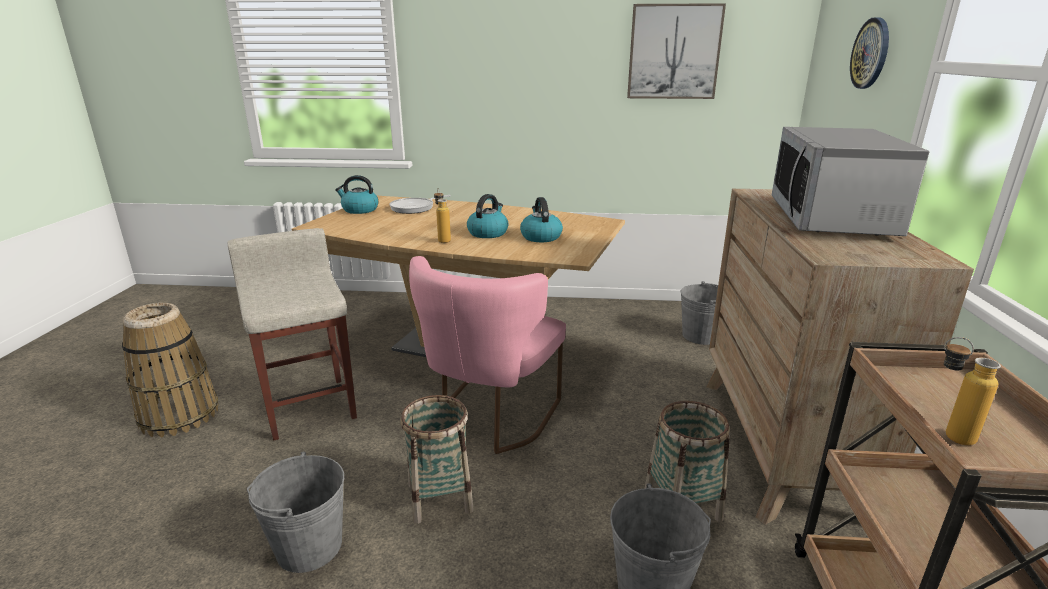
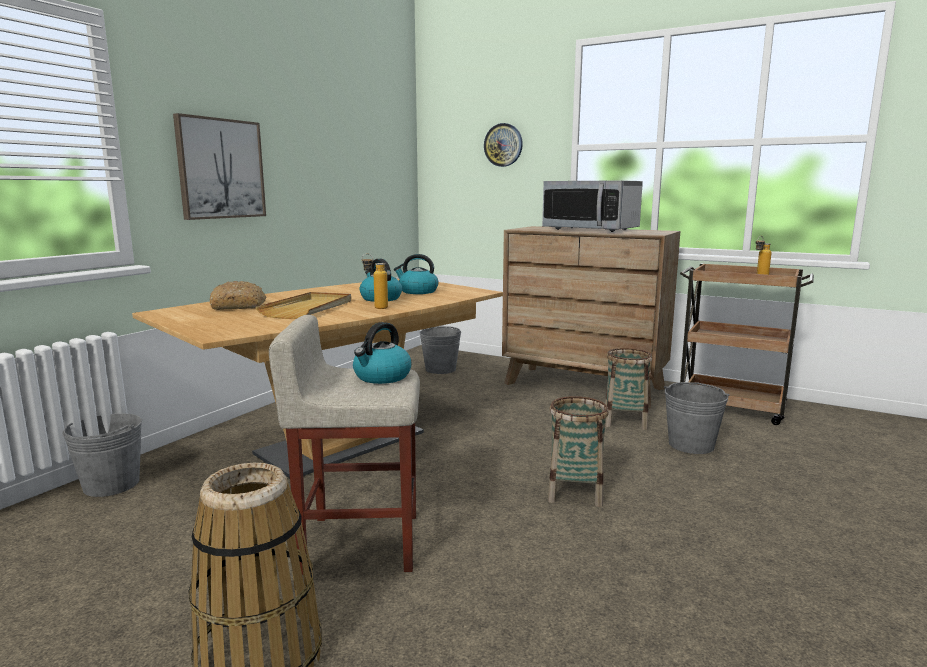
camera: 65 degrees left, 10 degrees down
(309, 547) = (610, 559): grey bucket -> grey bucket (111, 484)
(359, 210) = (190, 320): kettle -> kettle (382, 377)
(415, 208) = (239, 306): frying pan -> bread
(421, 224) = (308, 308): none -> beige tray
(490, 419) = (481, 455): pink chair -> none
(674, 52) = (354, 142): picture -> picture (220, 169)

